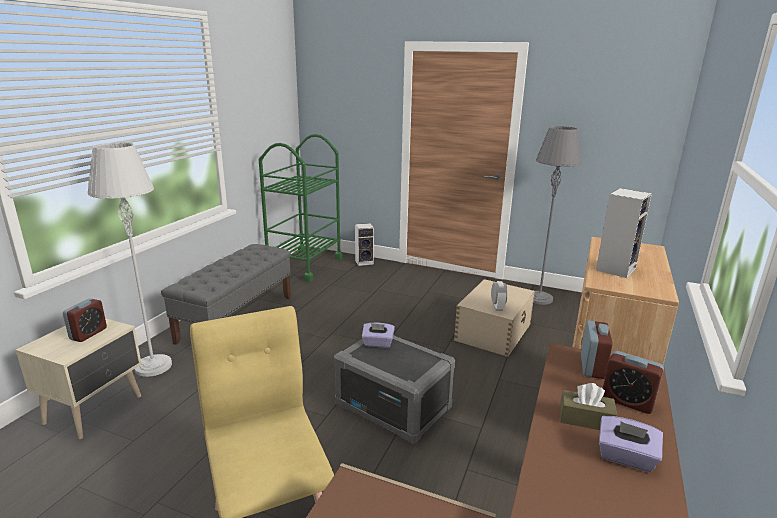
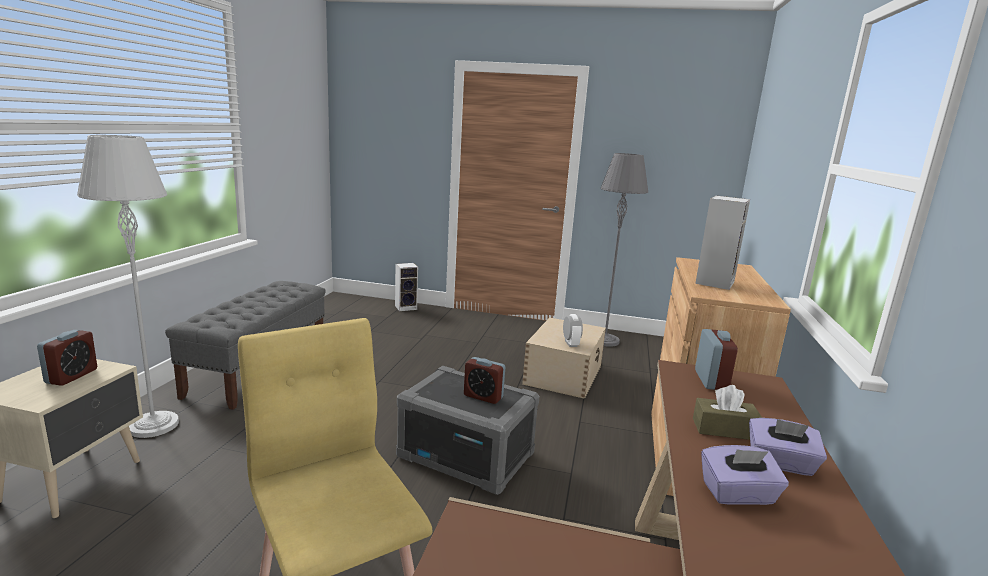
camera: 10 degrees left, 5 degrees down
(305, 265) = (336, 311): green cart -> none
(378, 343) = (447, 381): purple tissue box -> purple tissue box (738, 494)
(627, 401) = (759, 410): alarm clock -> alarm clock (483, 396)

